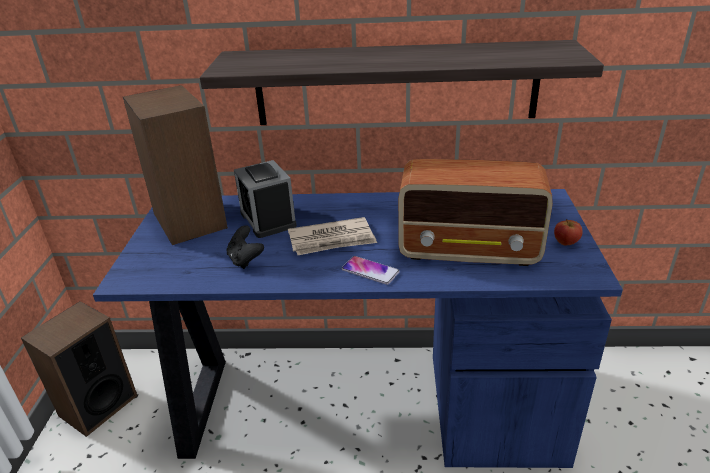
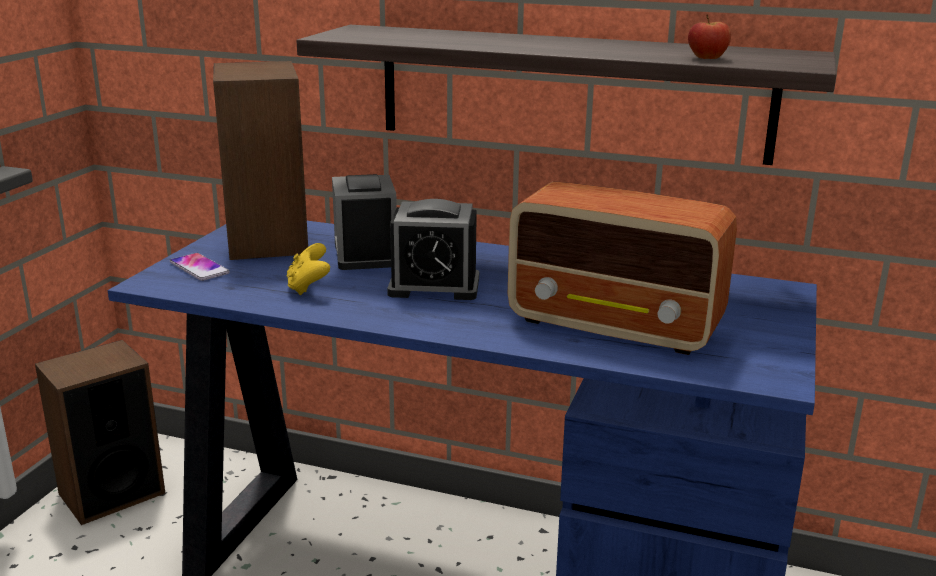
camera: 15 degrees right, 10 degrees down
(245, 260) = (308, 287): black game controller -> yellow game controller
(332, 240) = (434, 286): newspaper -> alarm clock
(370, 271) = (461, 324): phone -> phone (199, 268)
(566, 243) = (767, 341): apple -> apple (707, 58)

